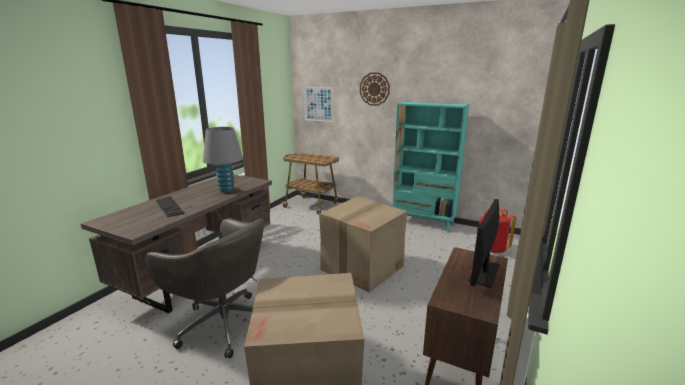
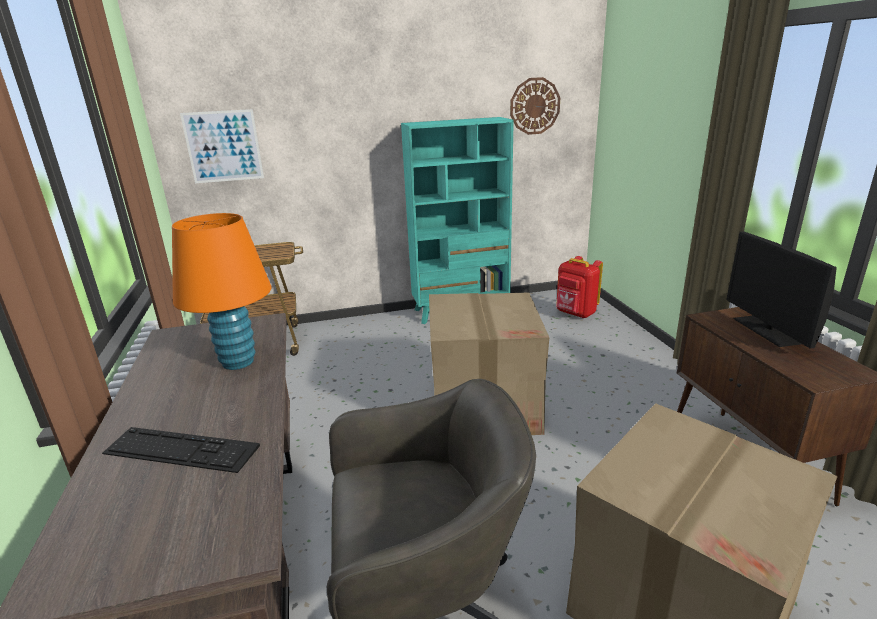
camera: 40 degrees left, 5 degrees up
(226, 190) = (237, 362): grey table lamp -> orange table lamp
(374, 89) = (340, 106): wall clock -> wall clock (534, 106)

